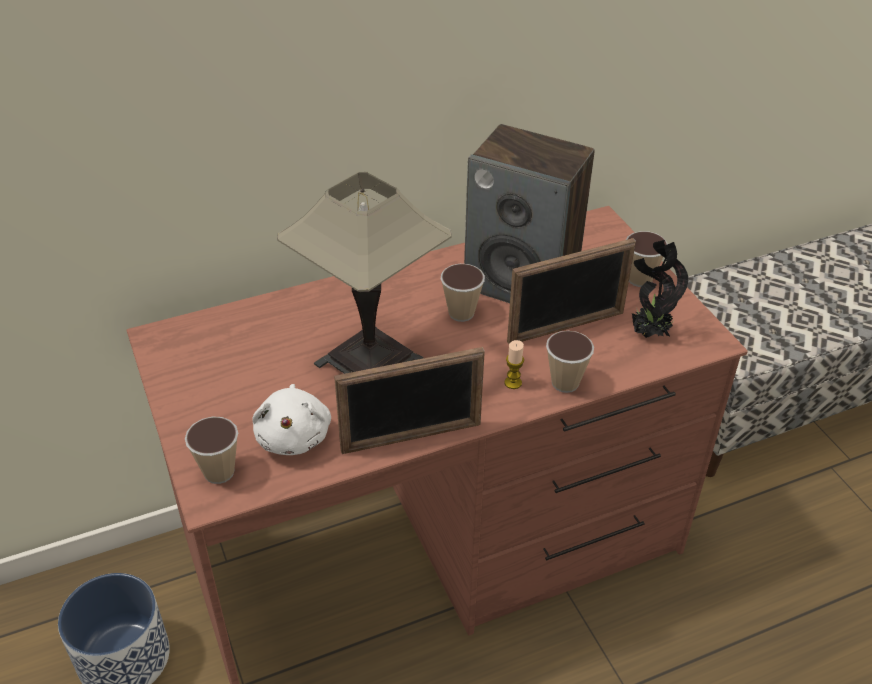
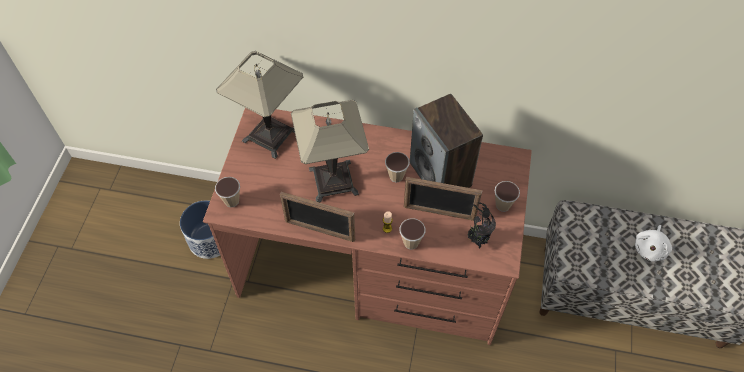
camera: 35 degrees right, 15 degrees up
(208, 351) = (270, 135): none -> table lamp
(294, 435) = (273, 200): white plush toy -> white plush toy (650, 248)

